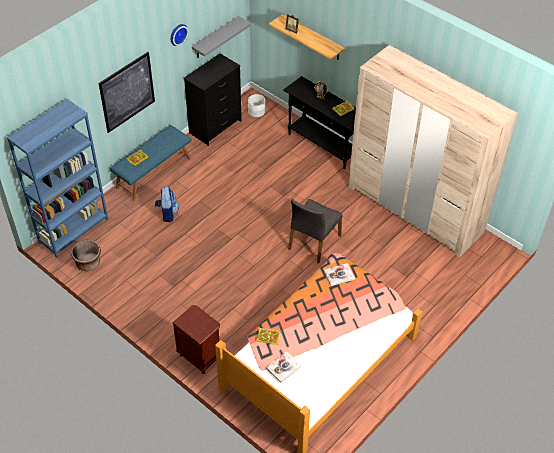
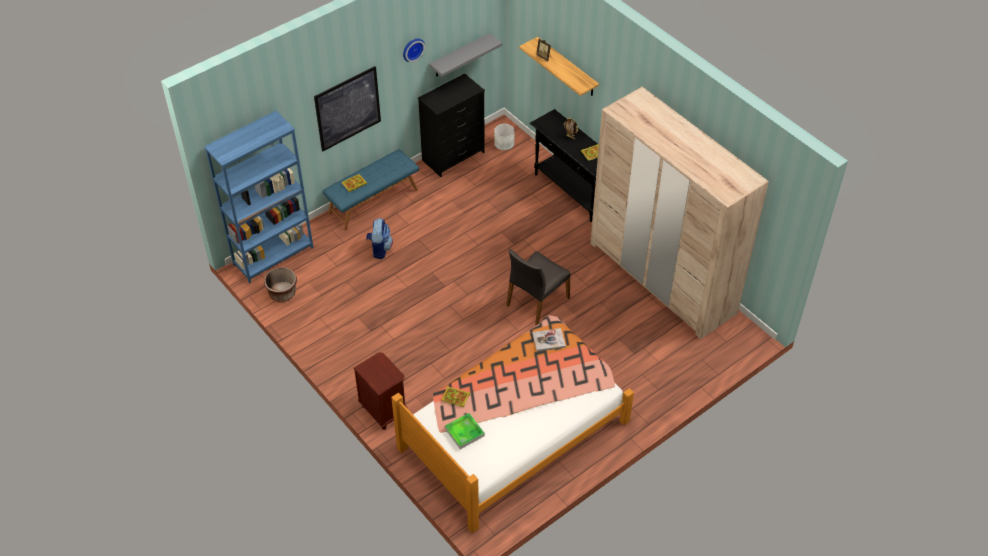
camera: 10 degrees right, 0 degrees up
(283, 367) = (464, 432): book -> tray

